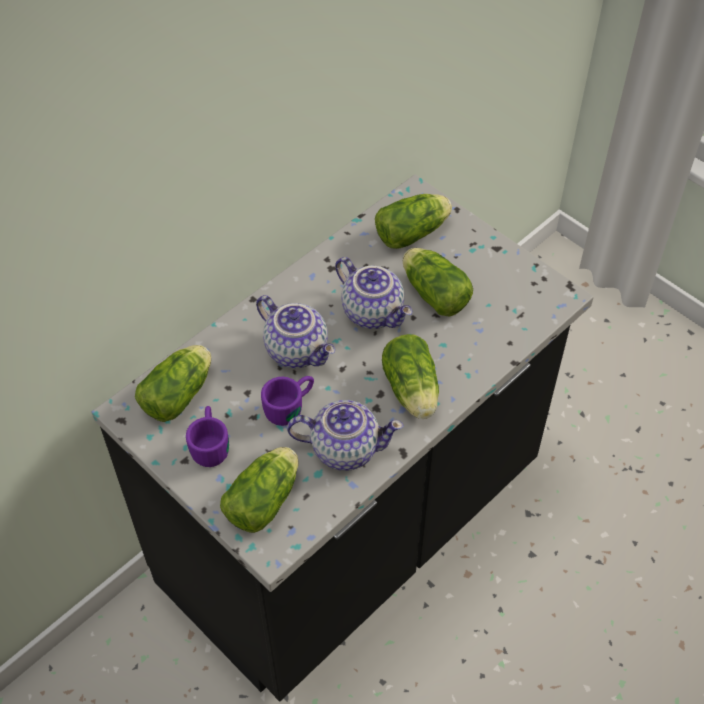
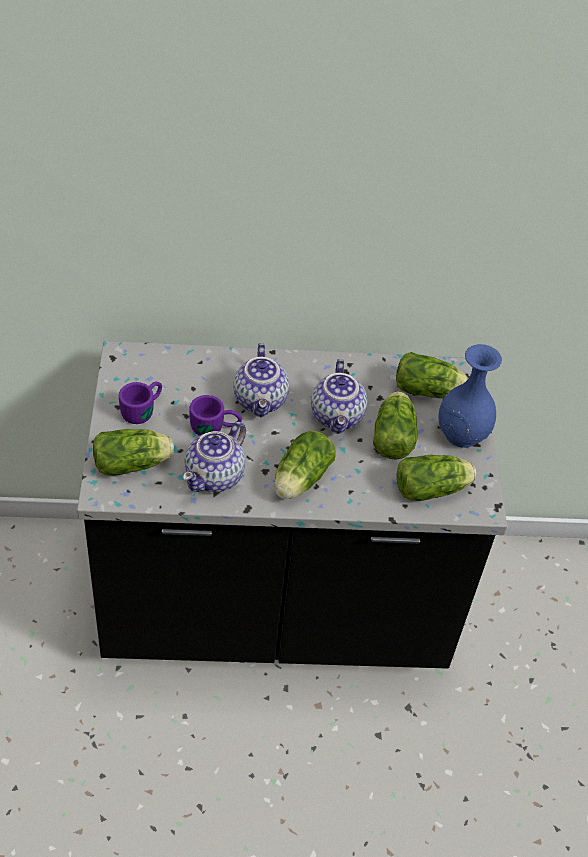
camera: 40 degrees right, 5 degrees down
(180, 393) = (162, 369): lettuce -> lettuce (433, 489)
(344, 448) = (215, 476): teapot -> teapot turned 75 degrees clockwise
(478, 248) = (461, 434): none -> blue vase

